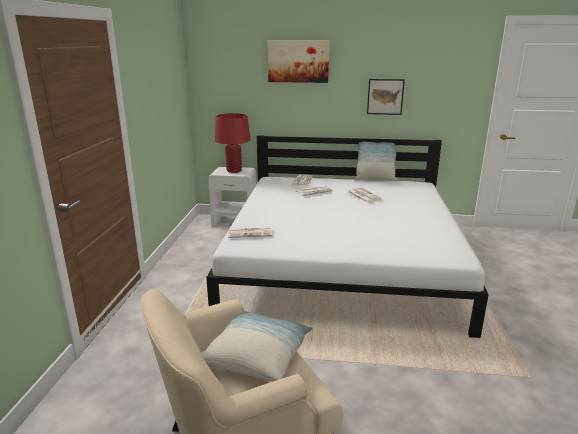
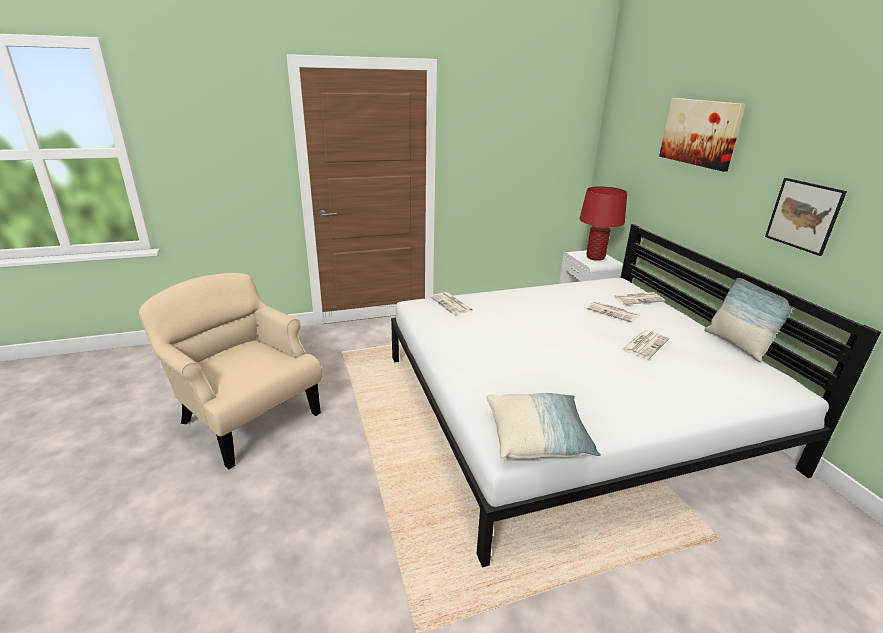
camera: 65 degrees right, 5 degrees up
(257, 356) = (259, 360): pillow -> pillow (537, 438)

